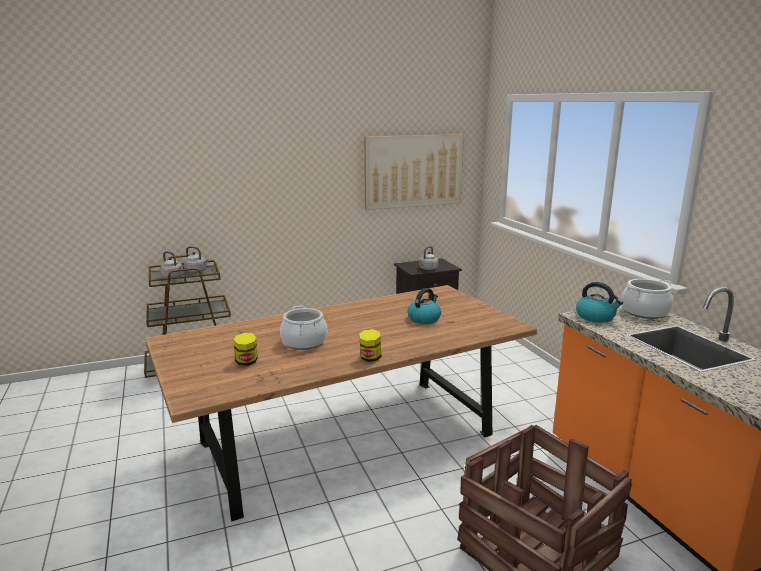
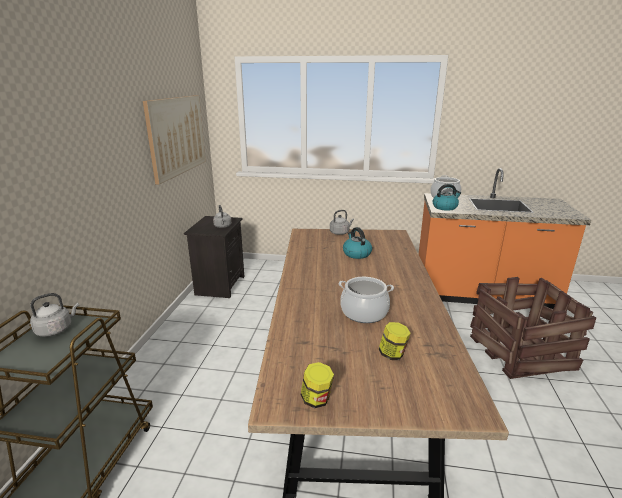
camera: 60 degrees left, 5 degrees up
(173, 277) = (47, 354): grey kettle -> grey kettle (340, 232)
(370, 358) = (422, 292): jar -> jar (316, 400)

